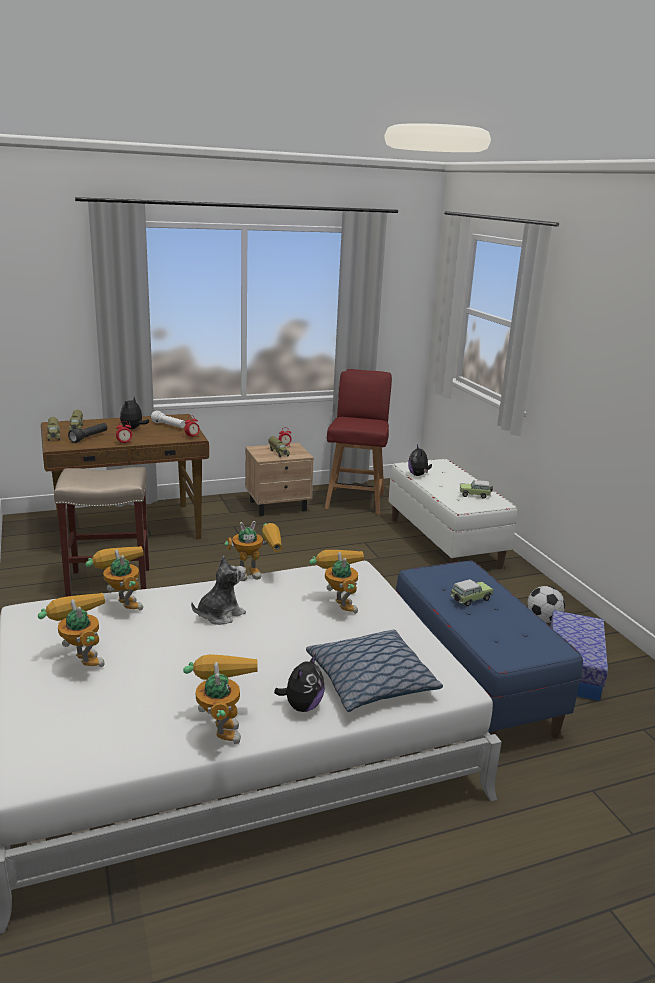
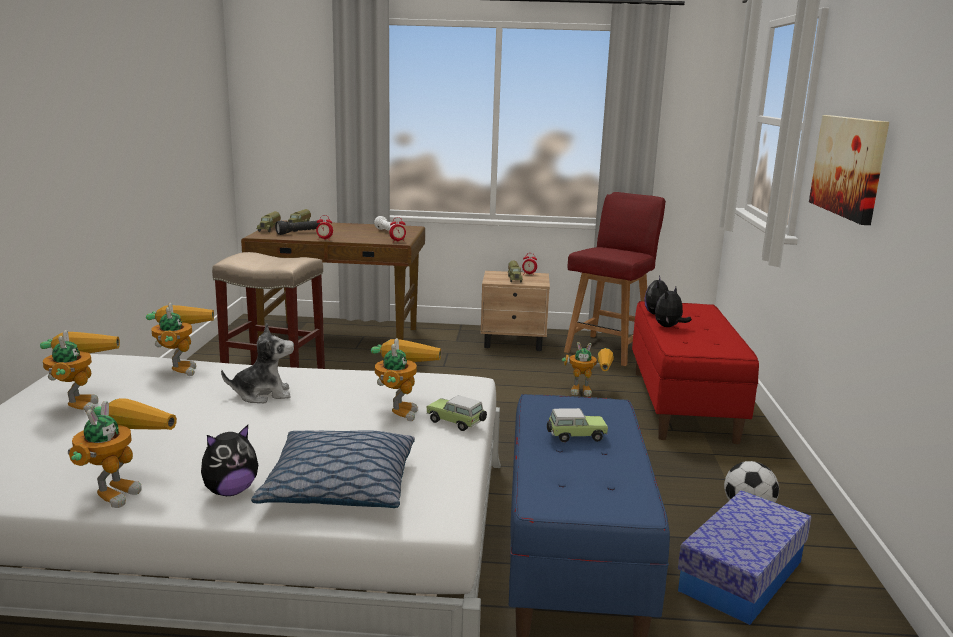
camera: 25 degrees right, 5 degrees down
(133, 429) = (350, 231): plush toy -> plush toy (669, 327)
(257, 573) = (350, 368): toy robot -> toy robot (589, 392)
(444, 542) = (683, 405): white bench -> red bench
(475, 495) = (711, 341): toy car -> toy car (457, 423)
(584, 370) = (849, 166): none -> picture

